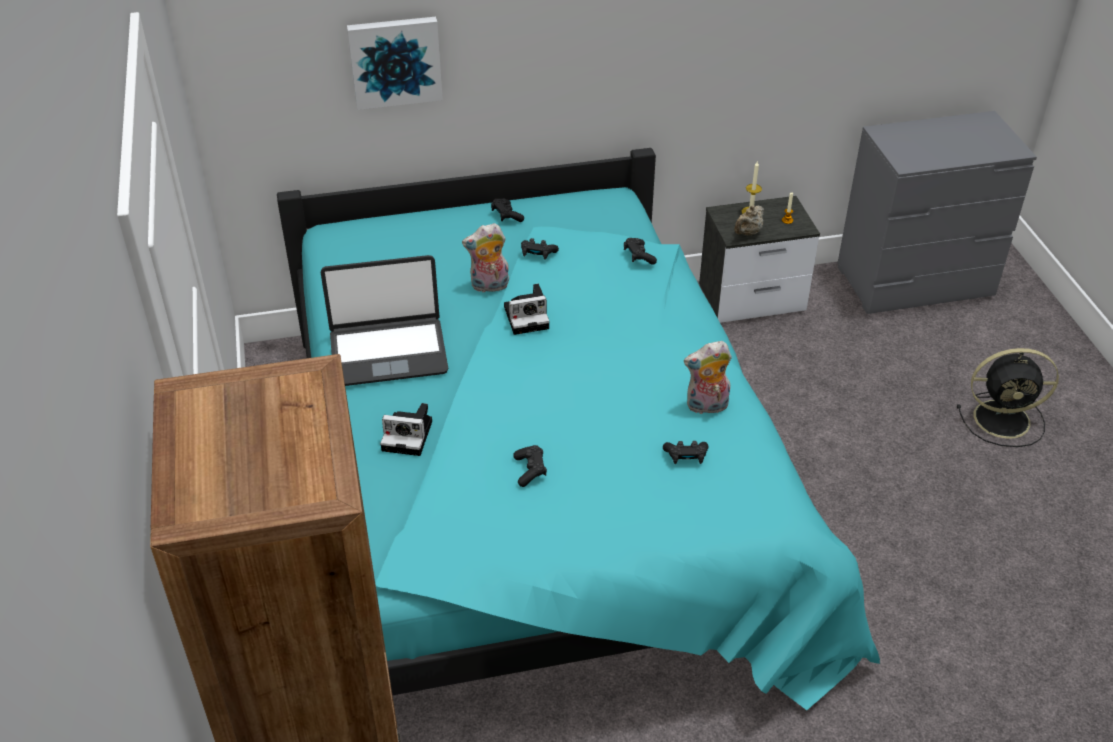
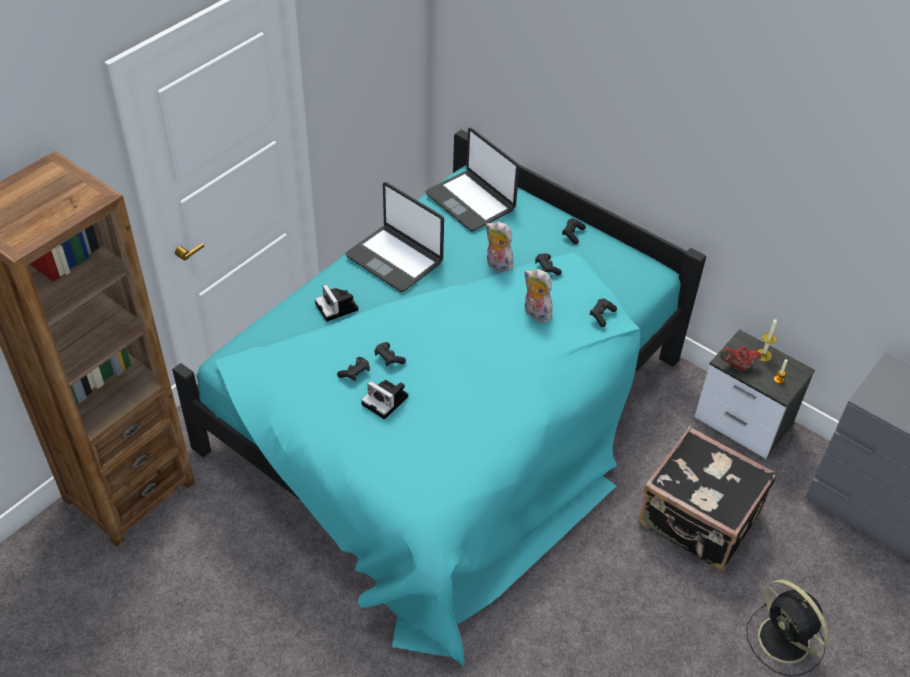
camera: 50 degrees right, 5 degrees up
(373, 254) = (471, 201): none -> laptop
(395, 61) = (549, 85): picture -> none
(528, 317) = (485, 297): camera -> camera (386, 401)
(686, 457) = (434, 437): black game controller -> black game controller (388, 358)
(706, 407) = (489, 424): plush toy -> plush toy (535, 314)
(748, 233) = (737, 366): beige teapot -> red teapot
(835, 393) = (698, 521): none -> black suitcase

